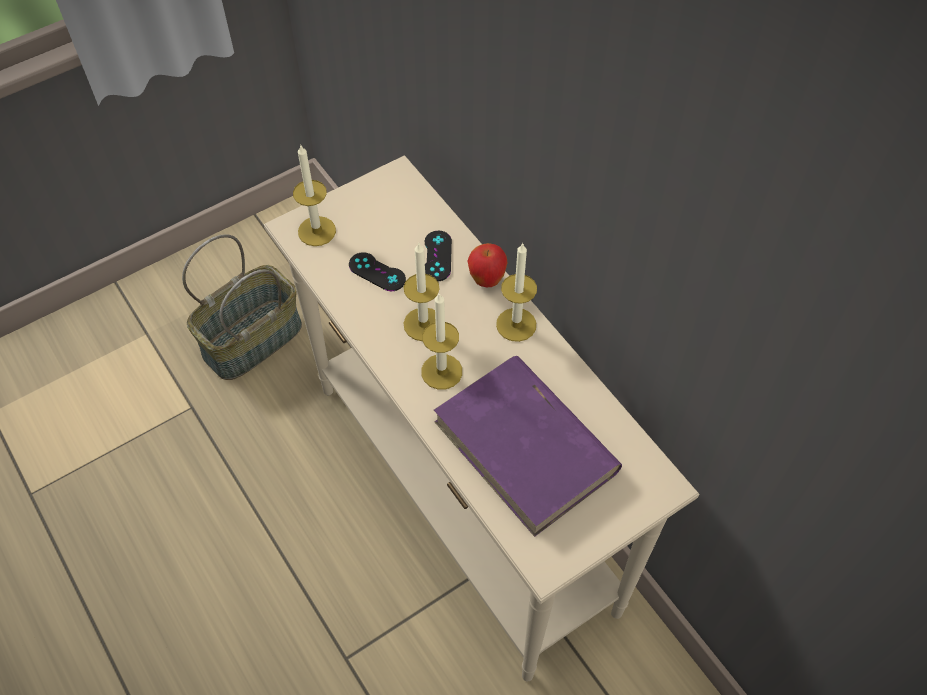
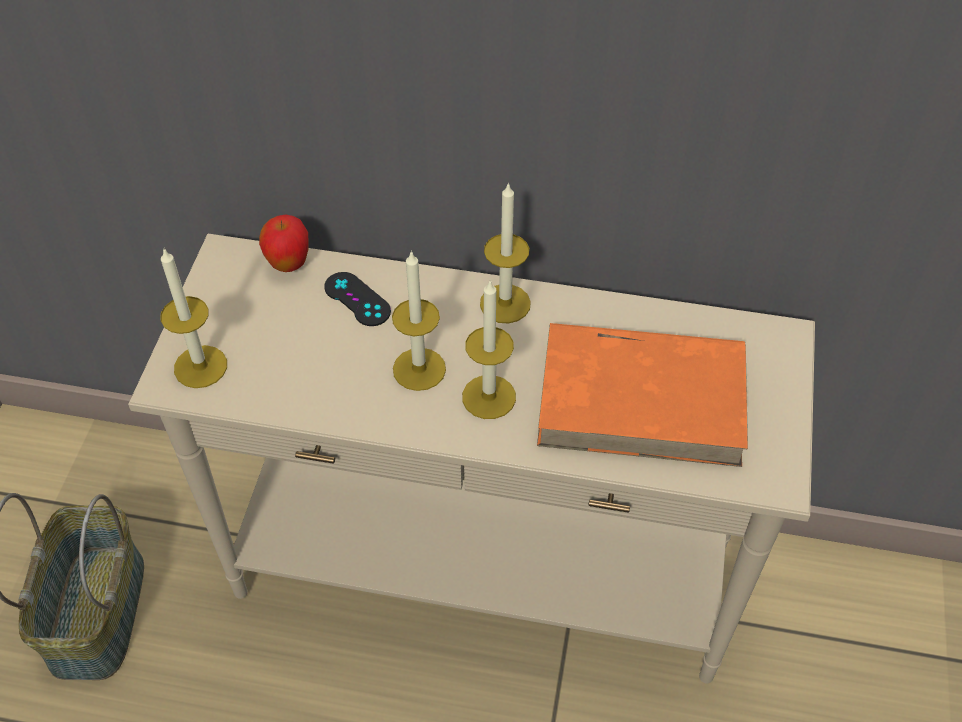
camera: 45 degrees left, 5 degrees down
(377, 272) = (314, 357): black game controller -> none
(487, 280) = (431, 286): apple -> apple (289, 265)
(527, 448) = (643, 399): purple book -> orange book

